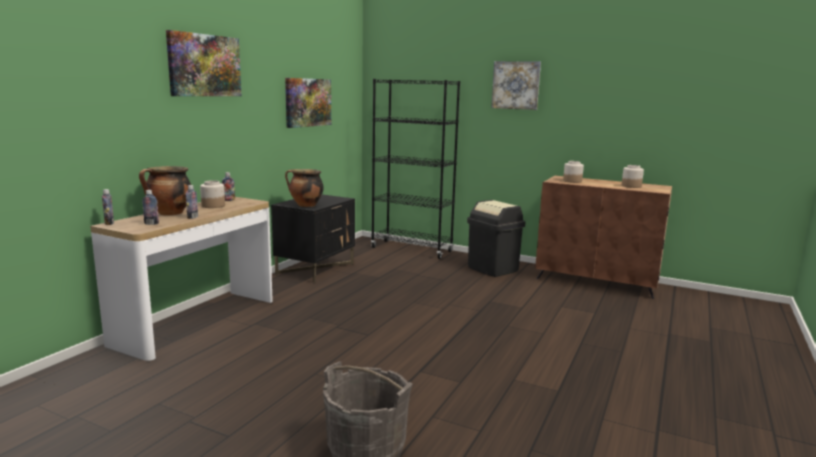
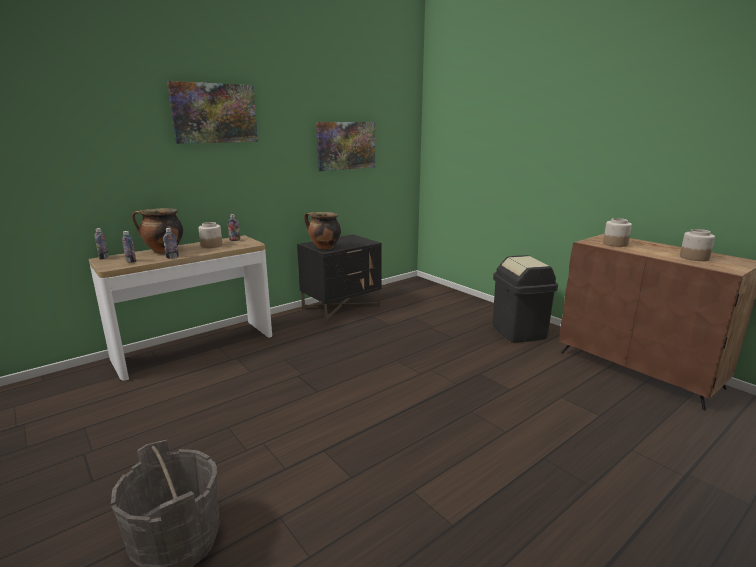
camera: 25 degrees right, 5 degrees up
(412, 250) = (451, 297): black bookcase -> none
(516, 85) = (568, 123): picture -> none

